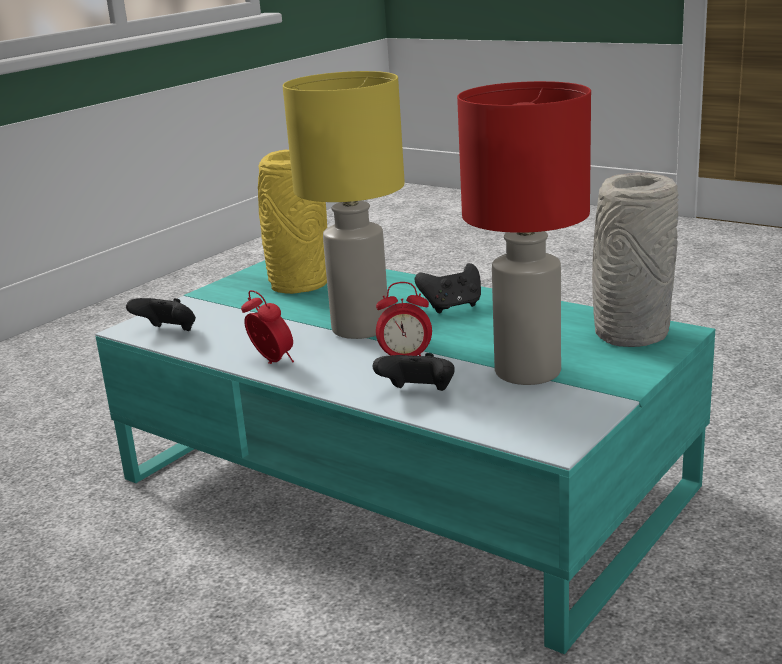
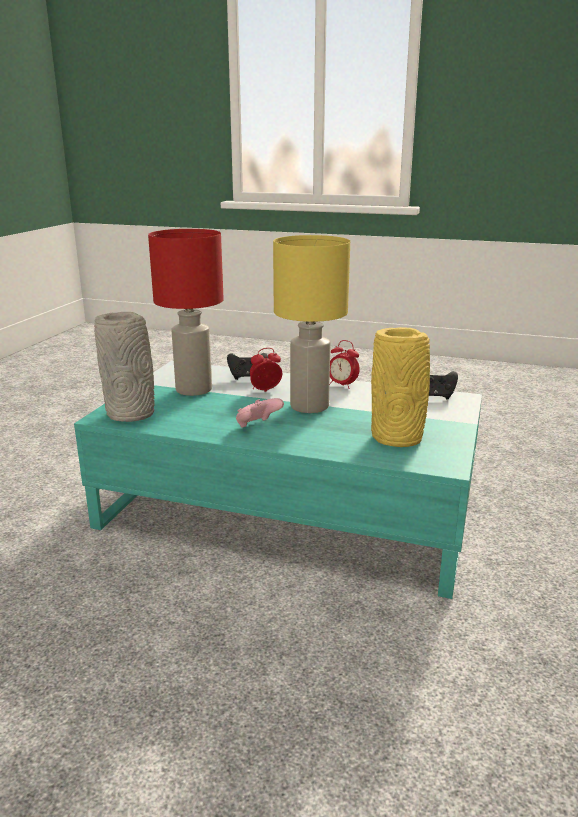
camera: 160 degrees right, 0 degrees up
(452, 307) = (257, 426): black game controller -> pink game controller

